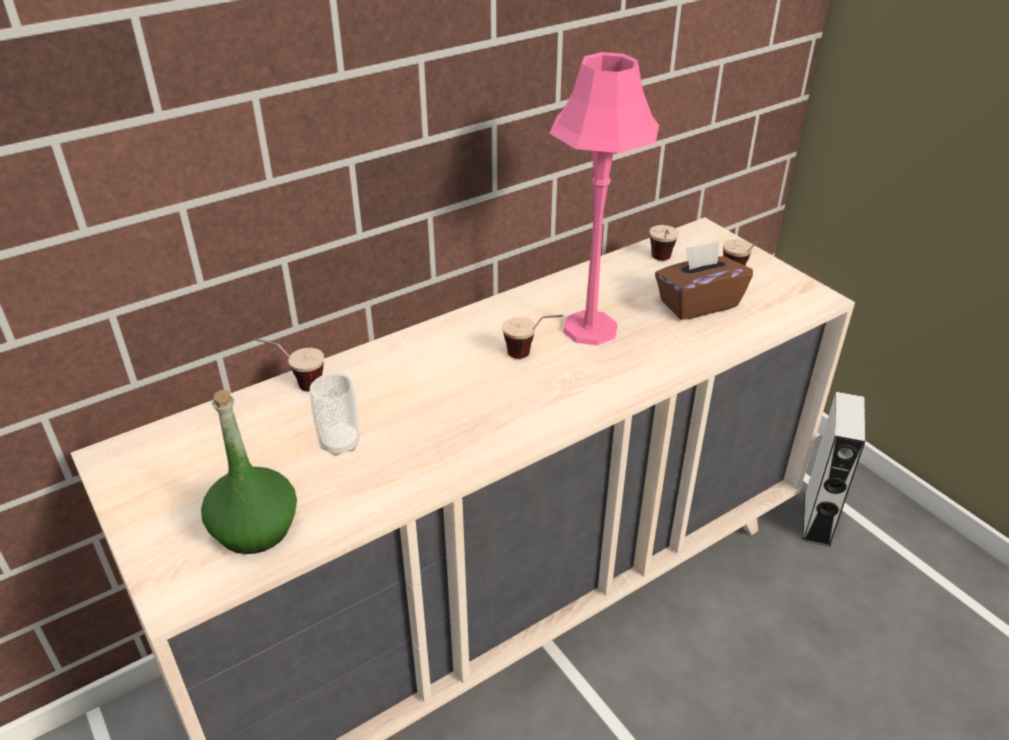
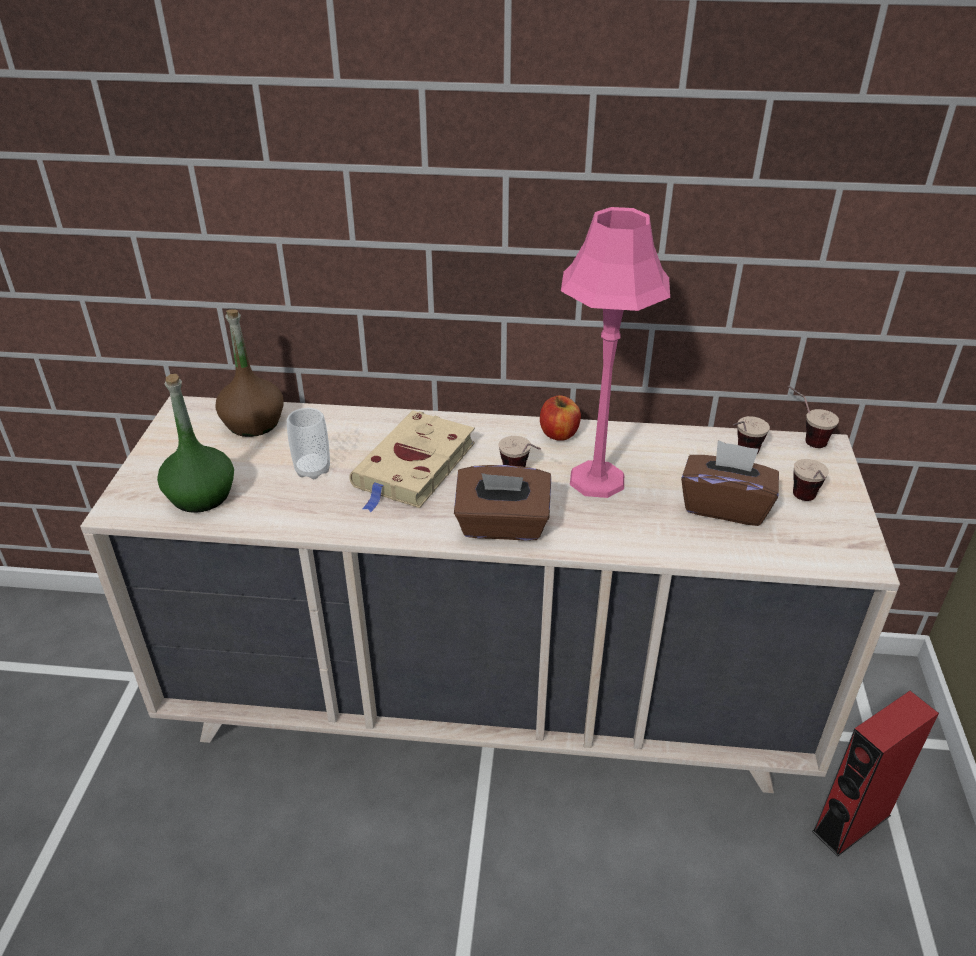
camera: 40 degrees right, 0 degrees up
(214, 432) = (253, 423): none -> brown bottle
(296, 385) = (336, 416): cup -> cup (803, 438)
(432, 393) = (413, 467): none -> beige book
(514, 306) = (559, 434): none -> apple
(569, 401) = (502, 526): none -> brown tissue box
(817, 519) = (851, 823): grey speaker -> red speaker

